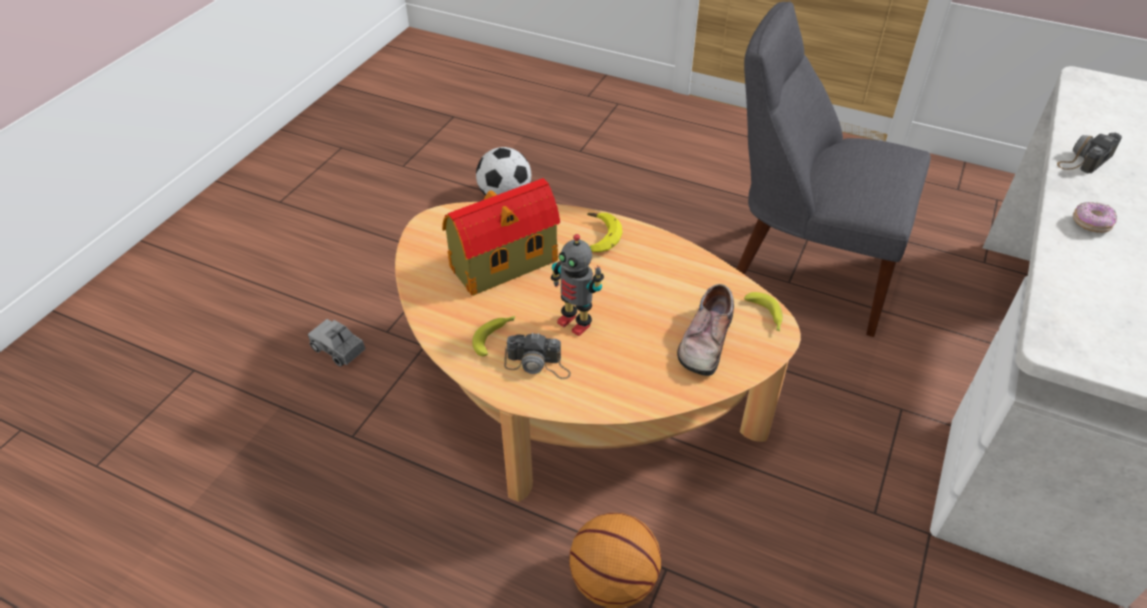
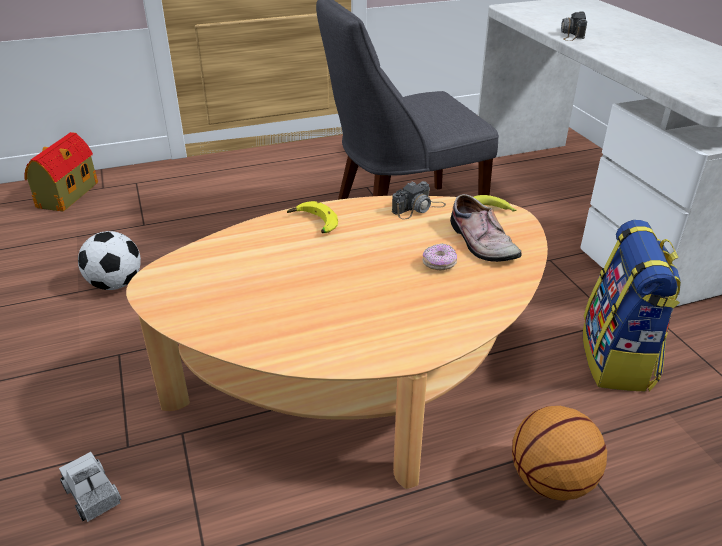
camera: 45 degrees left, 10 degrees down
(339, 349) = (92, 495): toy truck -> toy truck turned 60 degrees clockwise
(495, 337) = (338, 328): banana -> none
(501, 265) = (265, 279): toy house -> toy house (67, 195)
(538, 364) = (399, 324): camera -> camera (418, 208)
(575, 323) = (383, 282): toy robot -> none
(820, 545) = (618, 359): none -> backpack
(1090, 224) = (625, 55): donut -> donut (439, 264)

